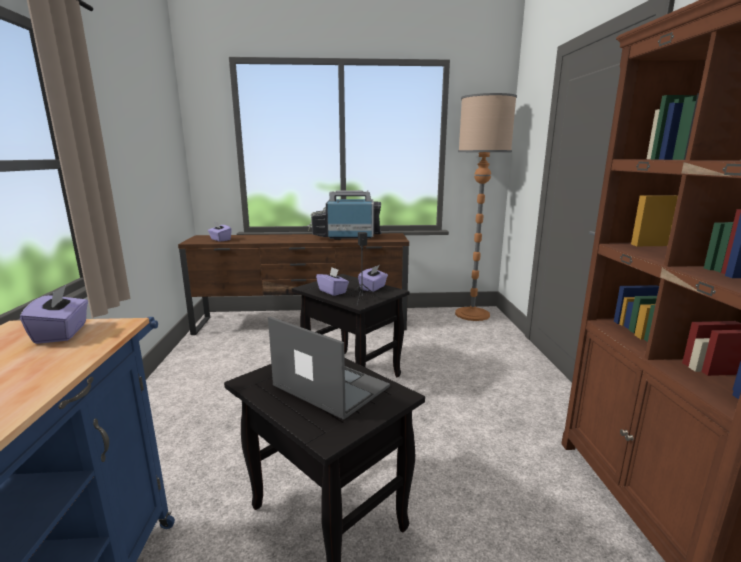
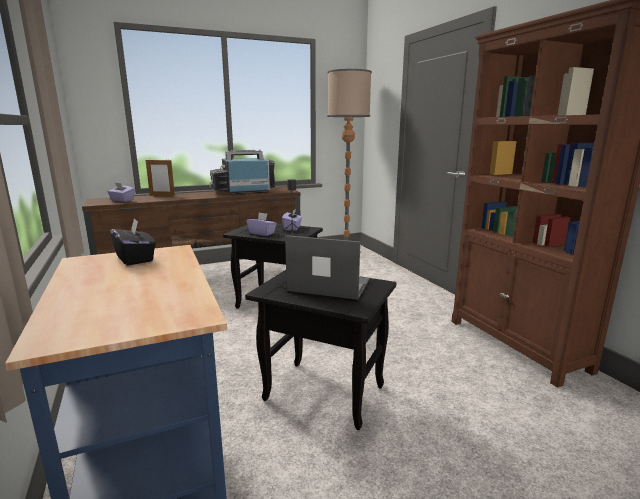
camera: 20 degrees left, 0 degrees up
(62, 333) = (135, 258): purple tissue box -> black tissue box
(263, 236) = (162, 195): none -> picture frame

